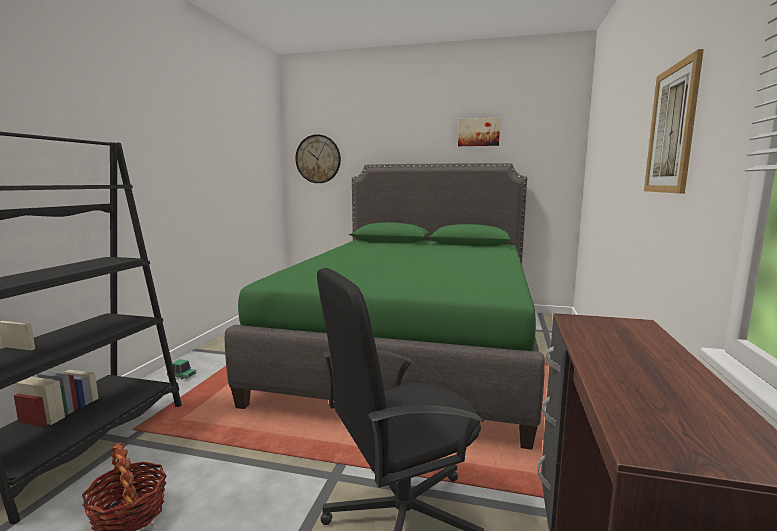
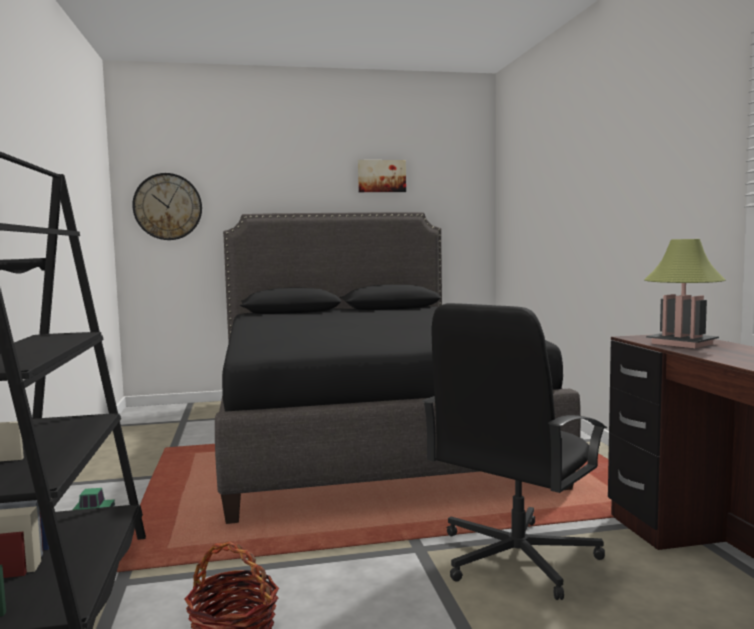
camera: 25 degrees left, 5 degrees down
(411, 347) = (363, 435): green bed -> black bed
(609, 340) = (681, 343): none -> table lamp
(672, 129) = (642, 177): picture -> none

